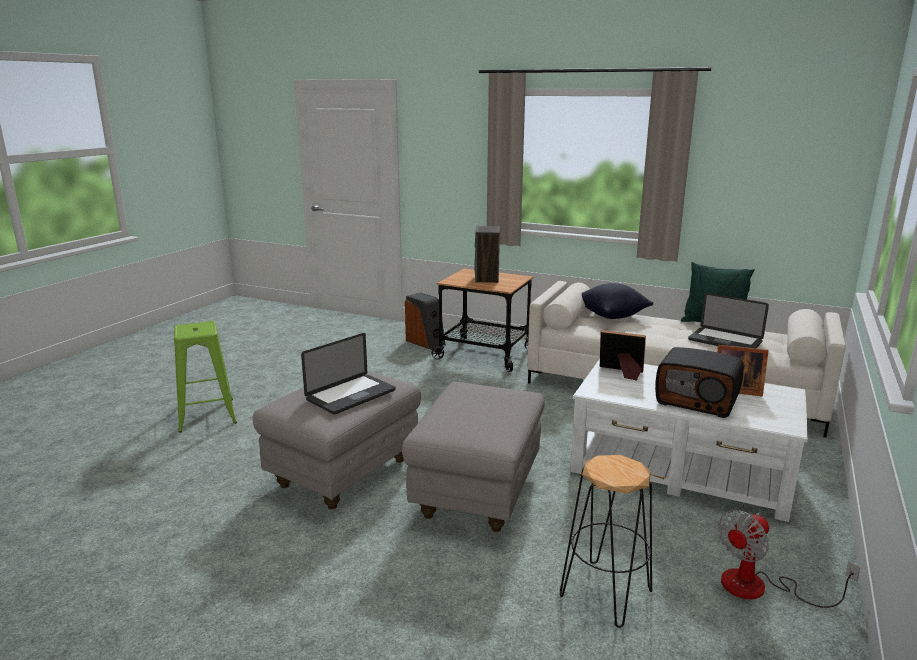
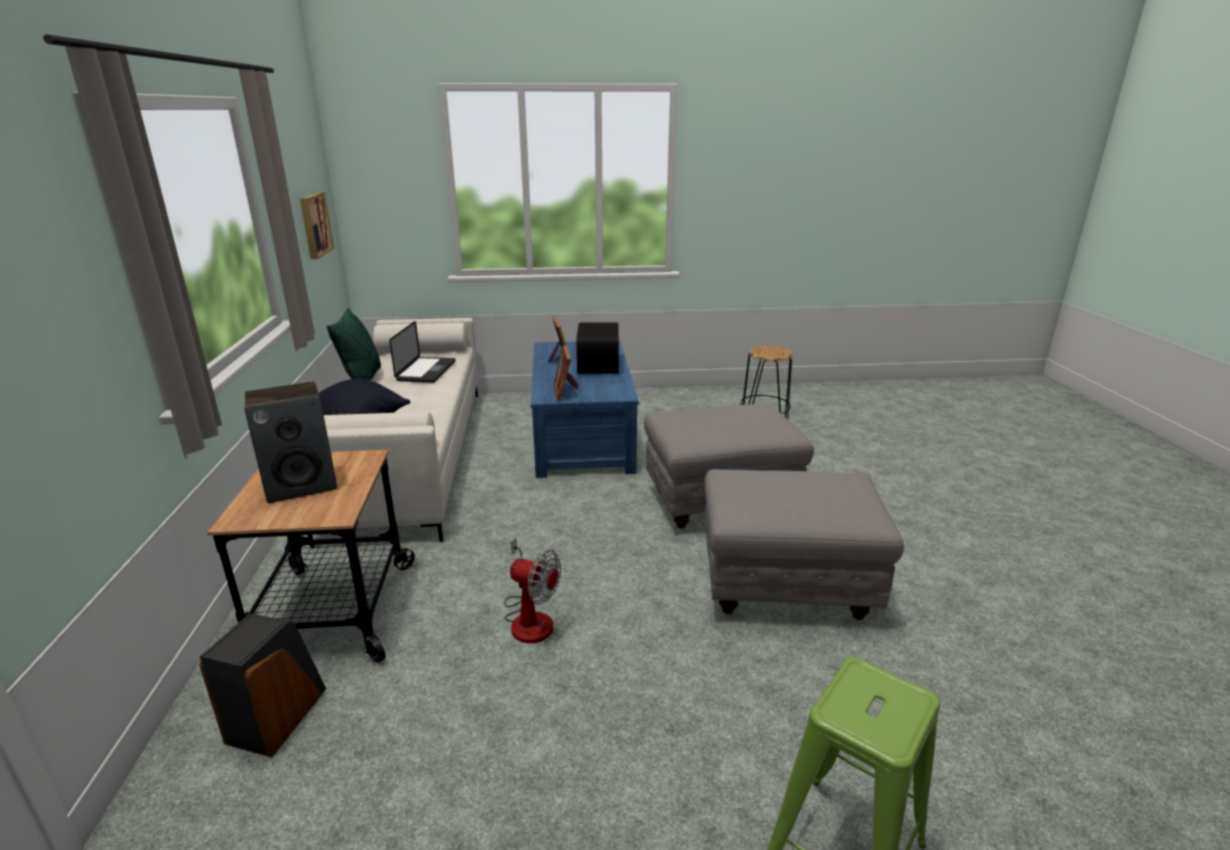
camera: 120 degrees left, 5 degrees up
(351, 395) = (793, 484): laptop -> none
(681, 469) = (583, 435): white coffee table -> blue coffee table
(759, 588) = (697, 405): fan -> fan (530, 617)
(784, 196) = (314, 225): none -> picture

